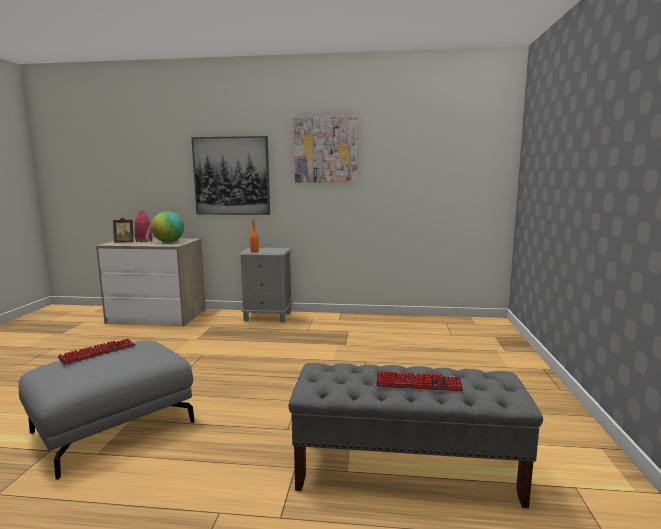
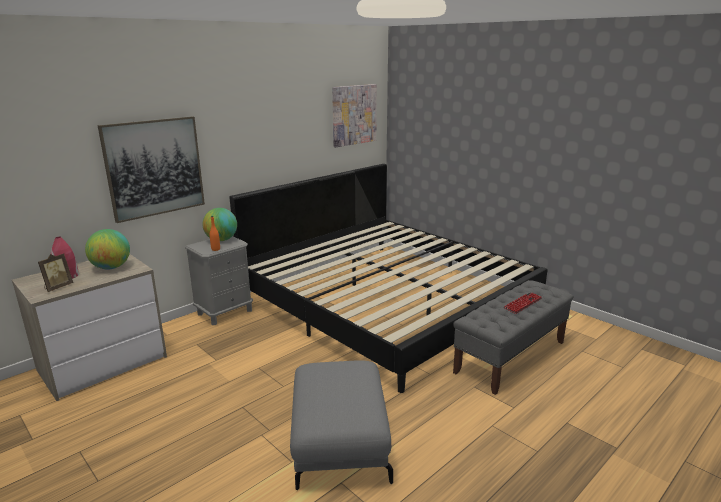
camera: 50 degrees left, 10 degrees up
(98, 352) = (321, 388): keyboard -> none
(274, 249) = (221, 240): none -> globe
(325, 150) = (251, 126): picture -> picture (354, 115)
(397, 358) = (388, 301): none -> bed

